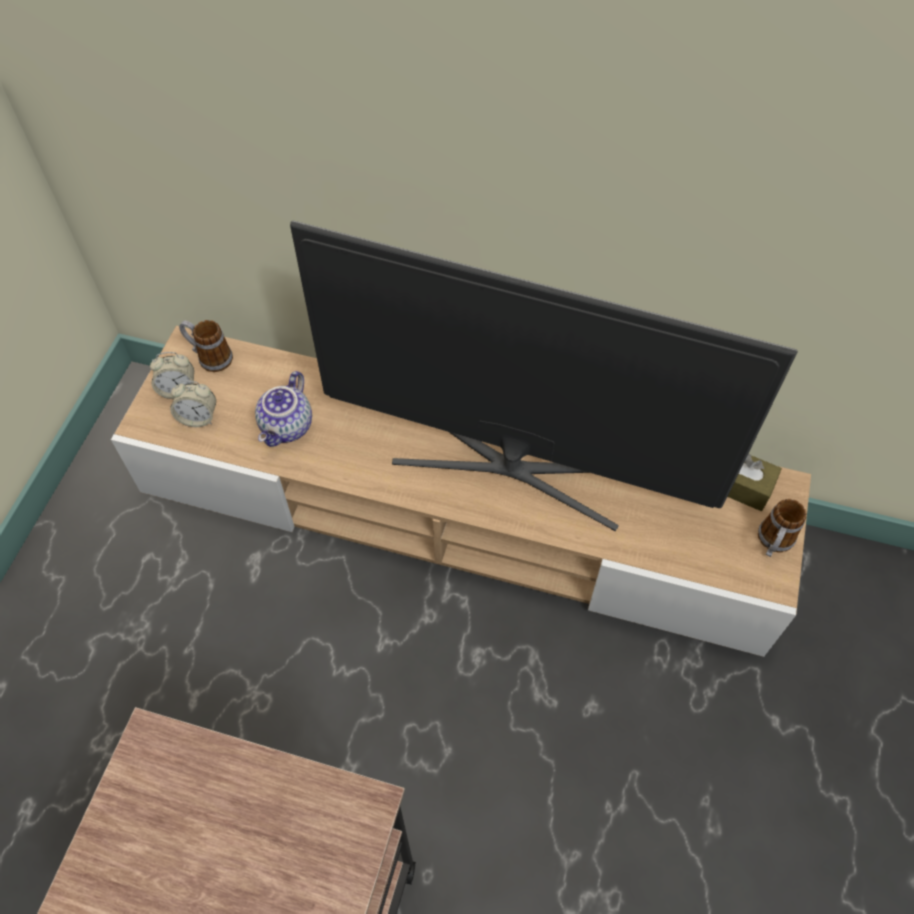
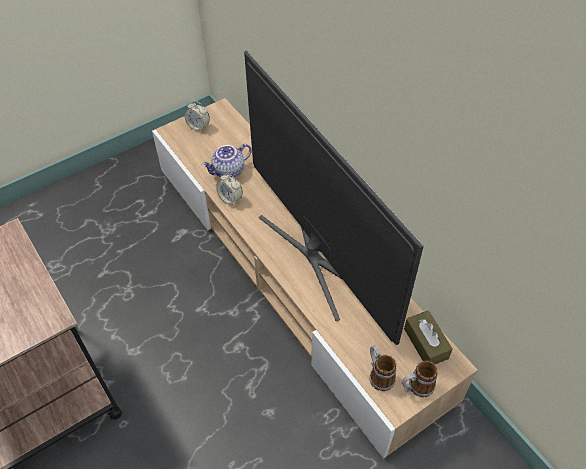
camera: 40 degrees right, 5 degrees down
(198, 417) = (195, 143): alarm clock -> alarm clock (230, 198)
(210, 357) = (225, 120): mug -> mug (379, 375)

